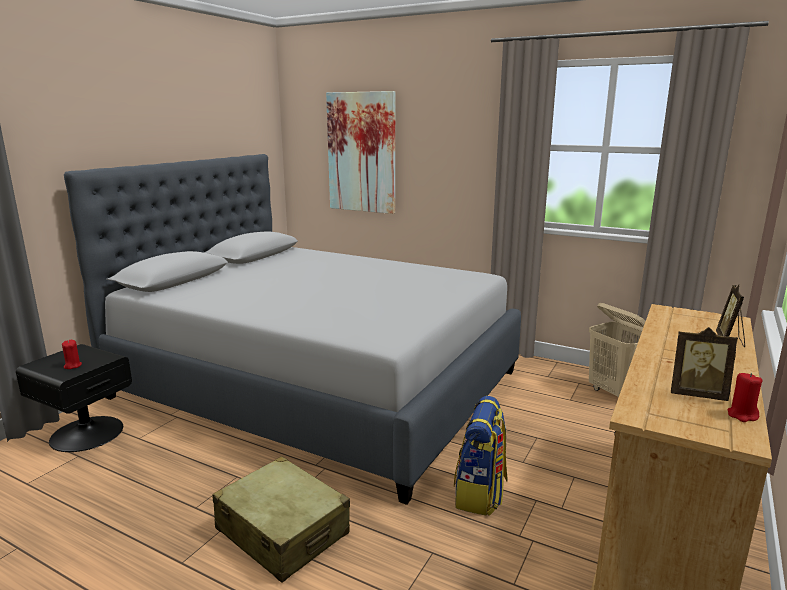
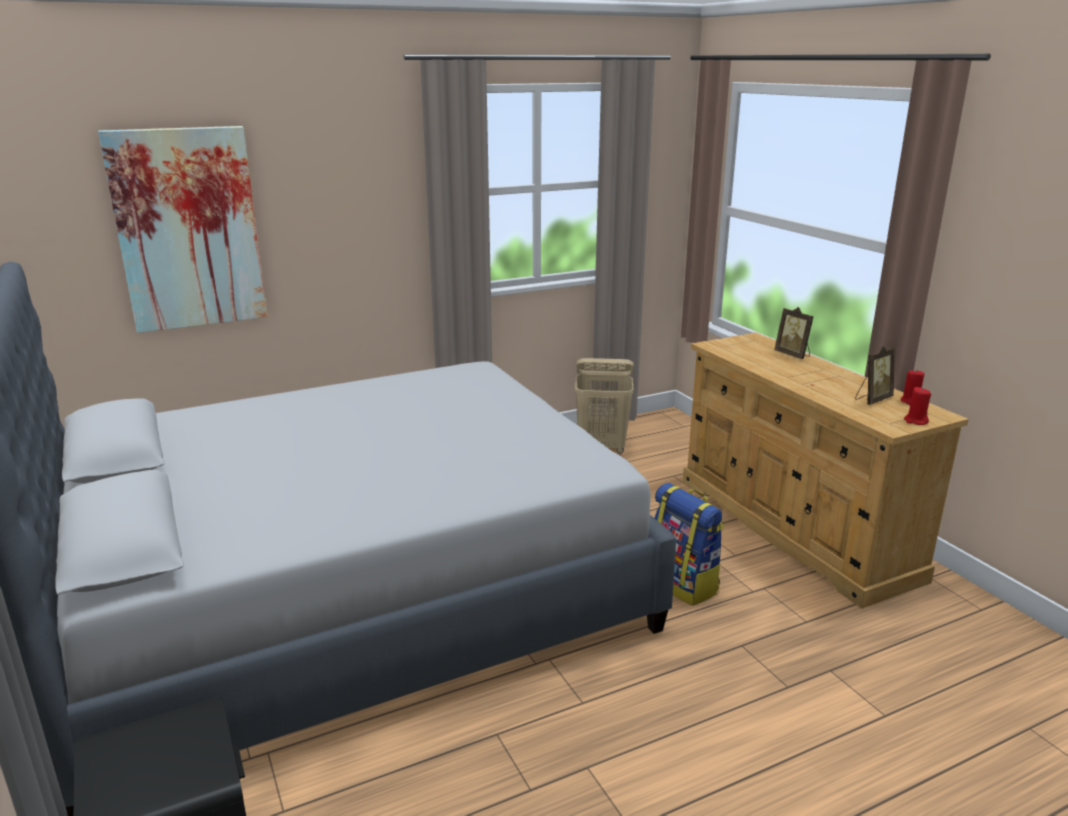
camera: 55 degrees left, 5 degrees up
(72, 366) = (181, 762): red candle -> red candle (915, 421)
(282, 532) = (638, 729): beige suitcase -> none

